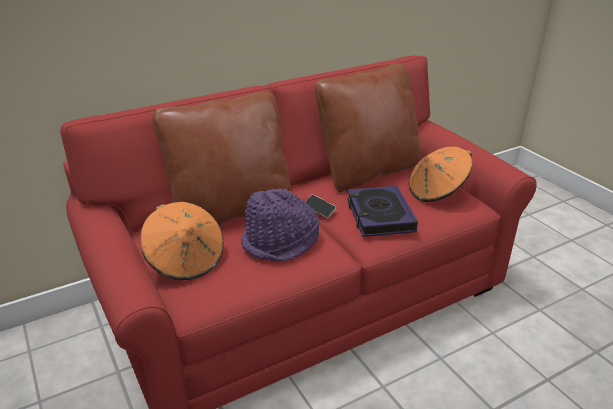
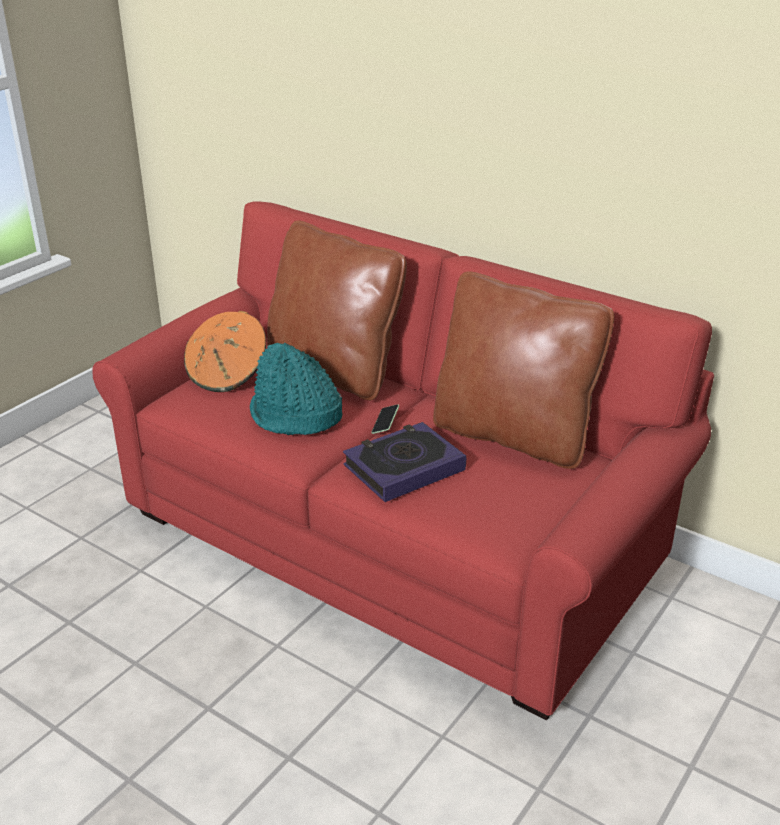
camera: 65 degrees right, 0 degrees up
(281, 243) = (295, 416): purple hat -> turquoise hat
(437, 192) = (509, 502): orange hat -> none

